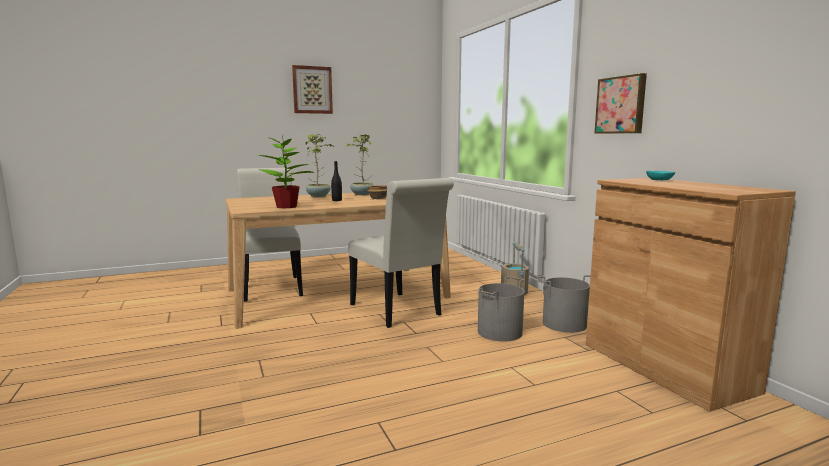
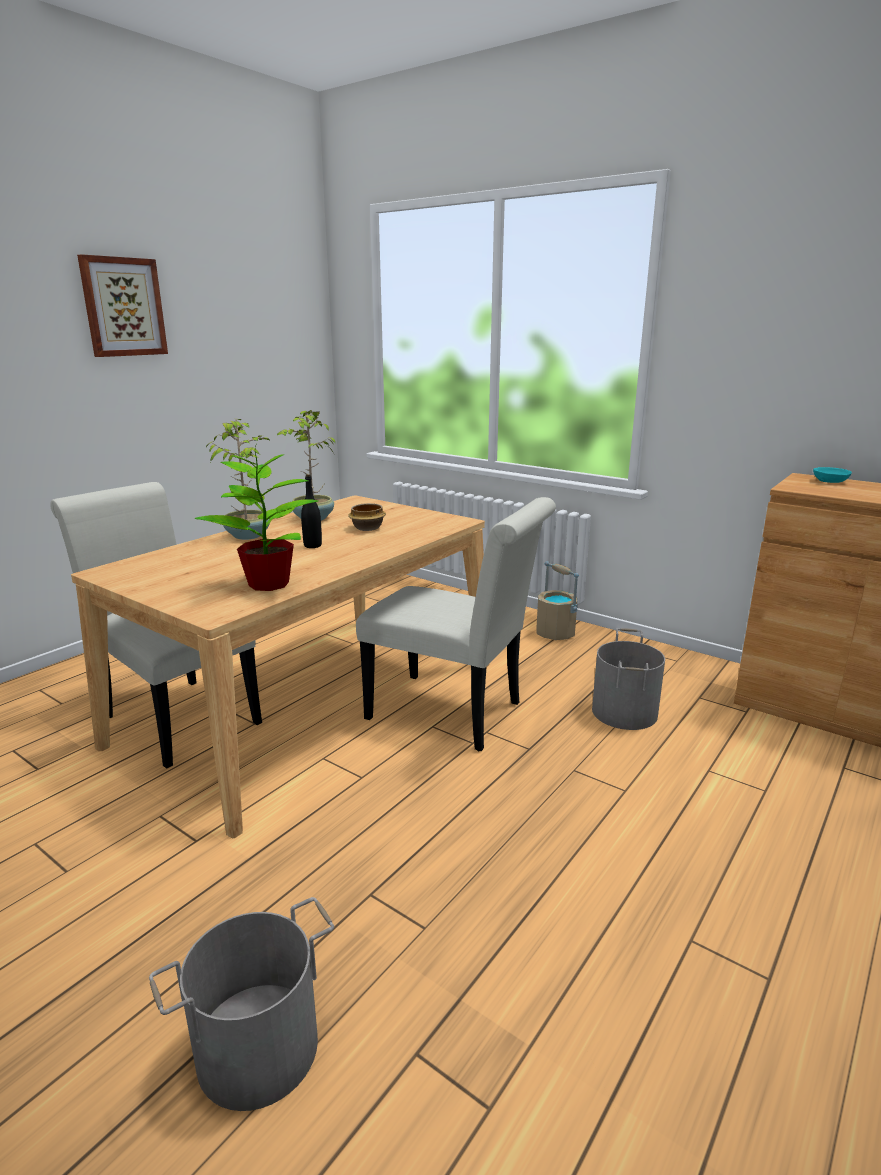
camera: 30 degrees left, 10 degrees up
(564, 324) = (674, 675): grey bucket -> grey bucket (258, 1050)
(621, 105) = (743, 368): picture -> none

